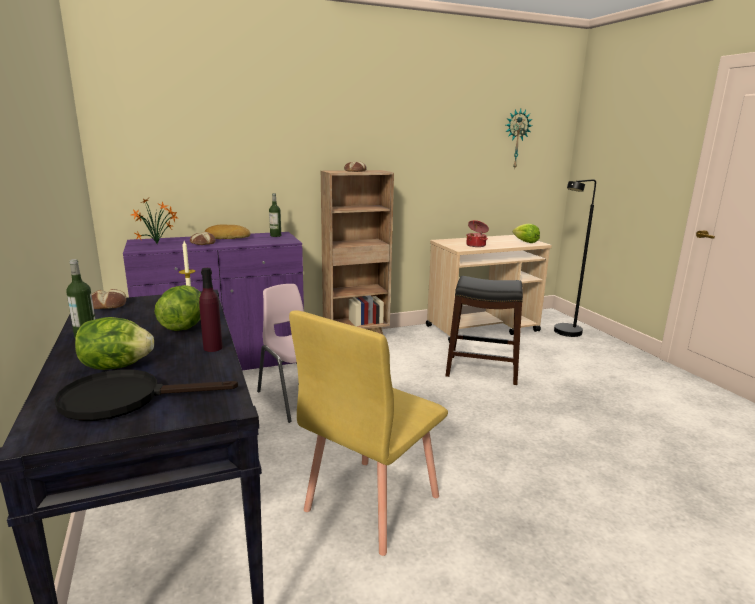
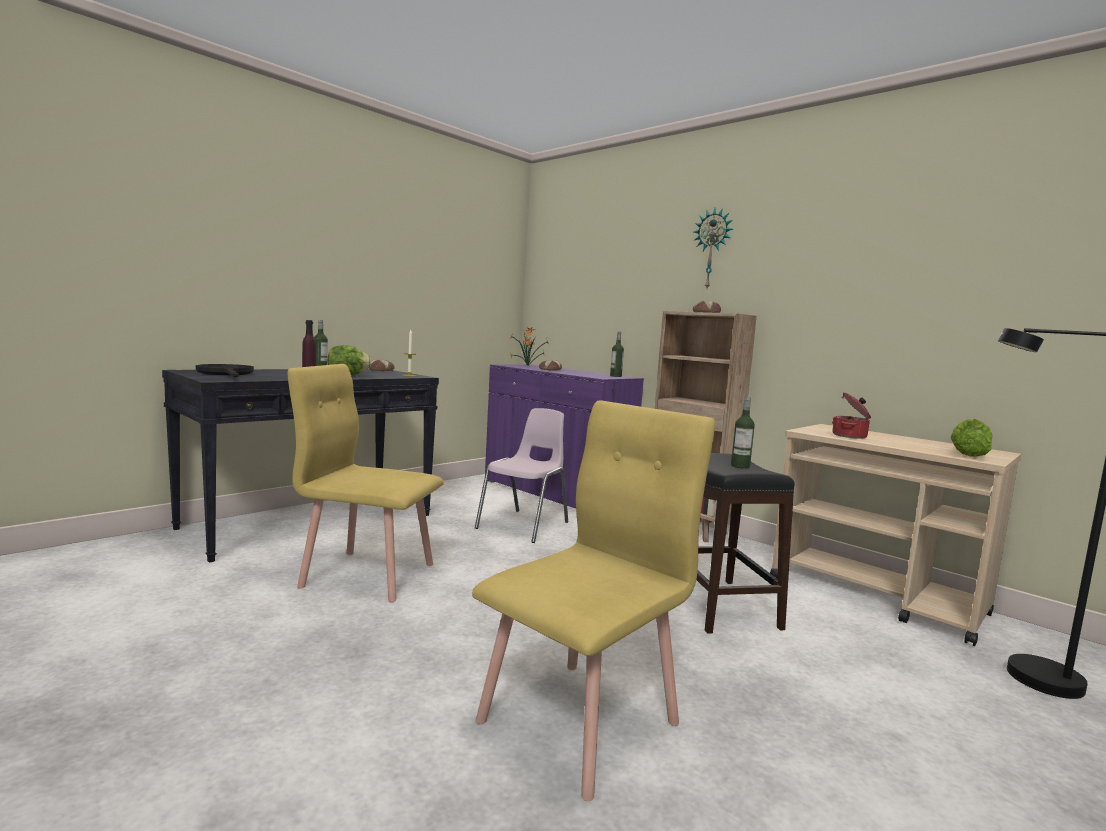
camera: 65 degrees right, 10 degrees down
(116, 366) = (273, 372): lettuce -> none
(227, 237) = (582, 371): bread -> none
(498, 283) = (740, 466): none -> bottle
(516, 139) = (1030, 269): wall clock -> wall clock (712, 249)
(610, 450) = (581, 721): none -> yellow chair

